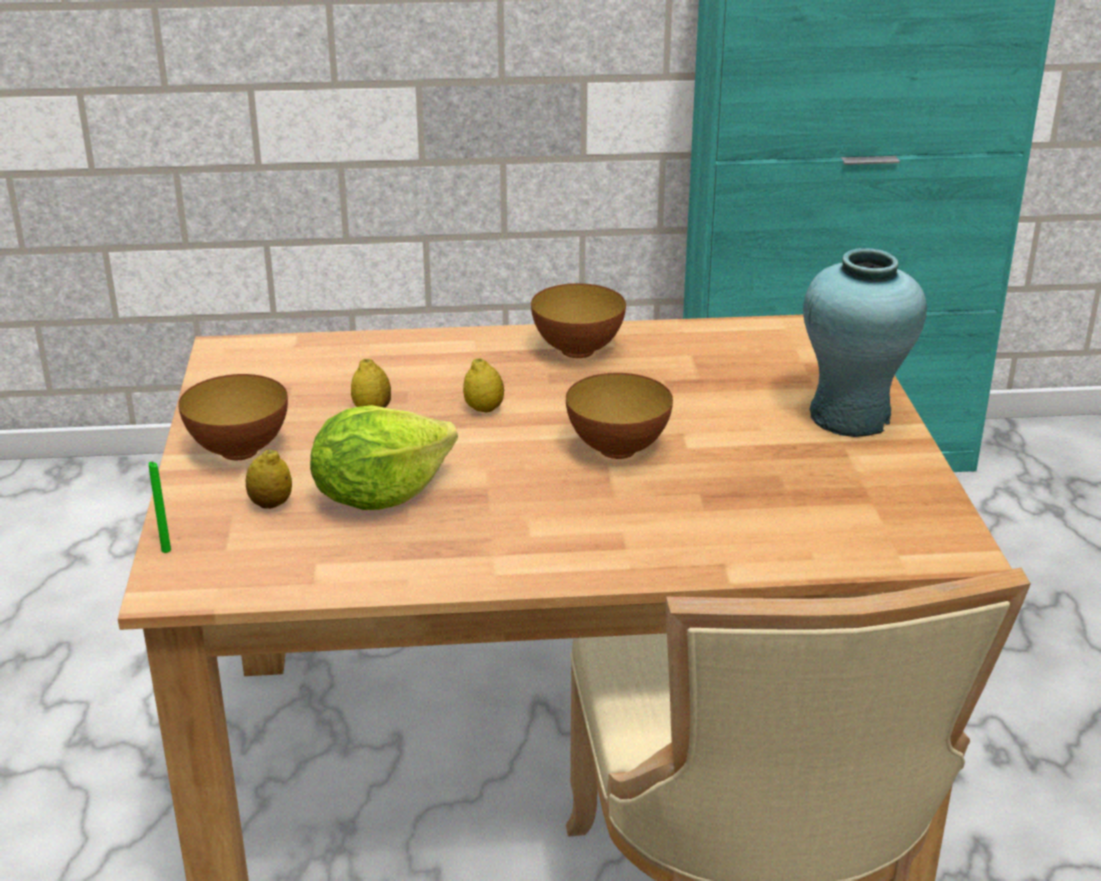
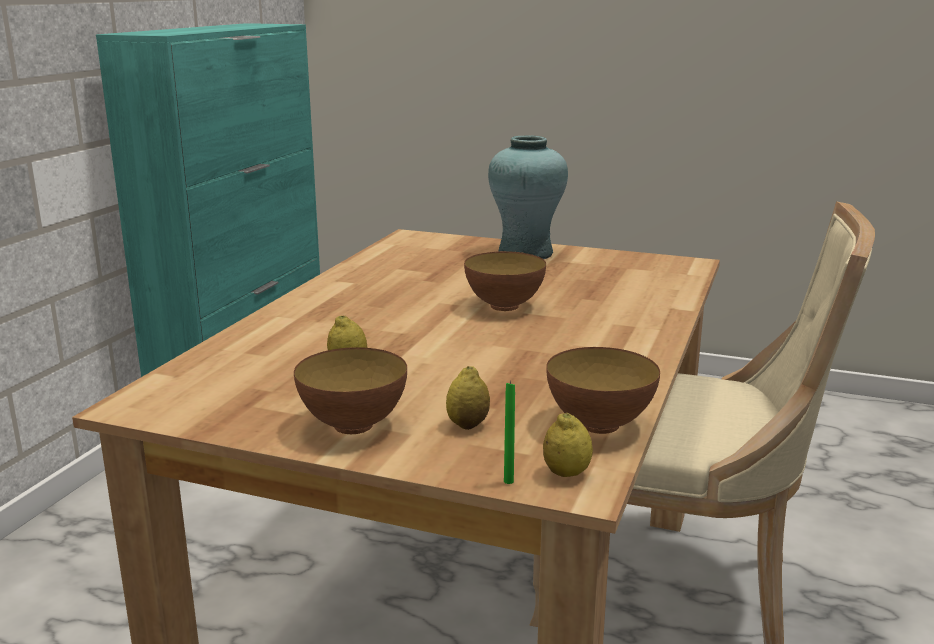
camera: 65 degrees left, 10 degrees down
(379, 495) = (494, 383): lettuce -> none
(484, 409) = (397, 330): lemon -> lemon (566, 473)
(577, 351) = (346, 292): bowl -> bowl (599, 425)

